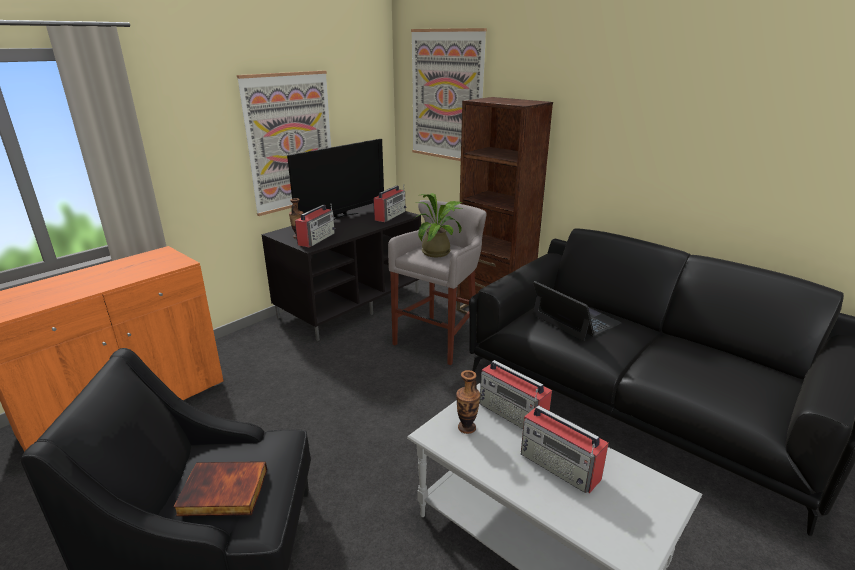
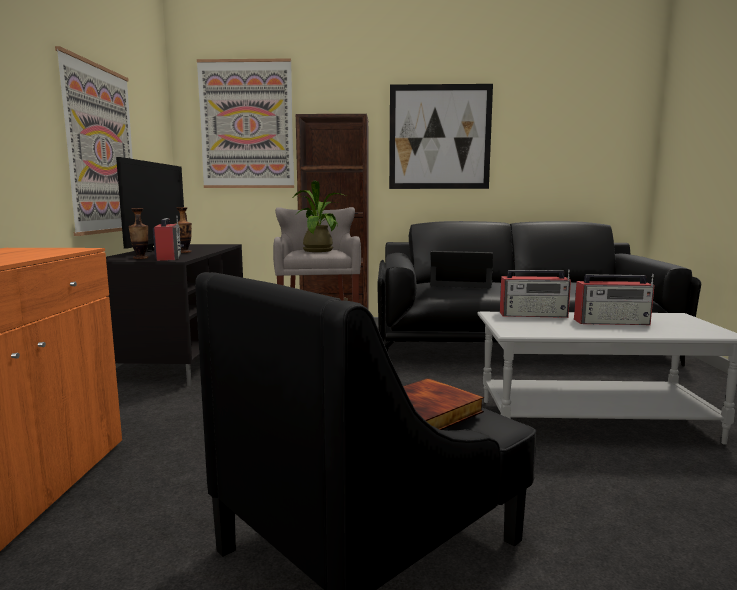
camera: 40 degrees left, 15 degrees down
(390, 215) = (211, 246): radio -> none
(466, 428) = (525, 325): vase -> vase (184, 252)
(631, 129) = (439, 137): none -> picture

